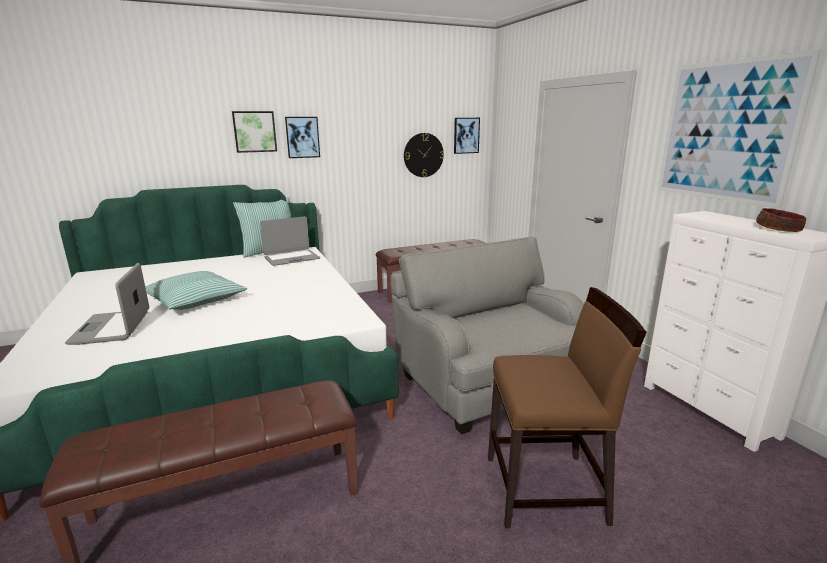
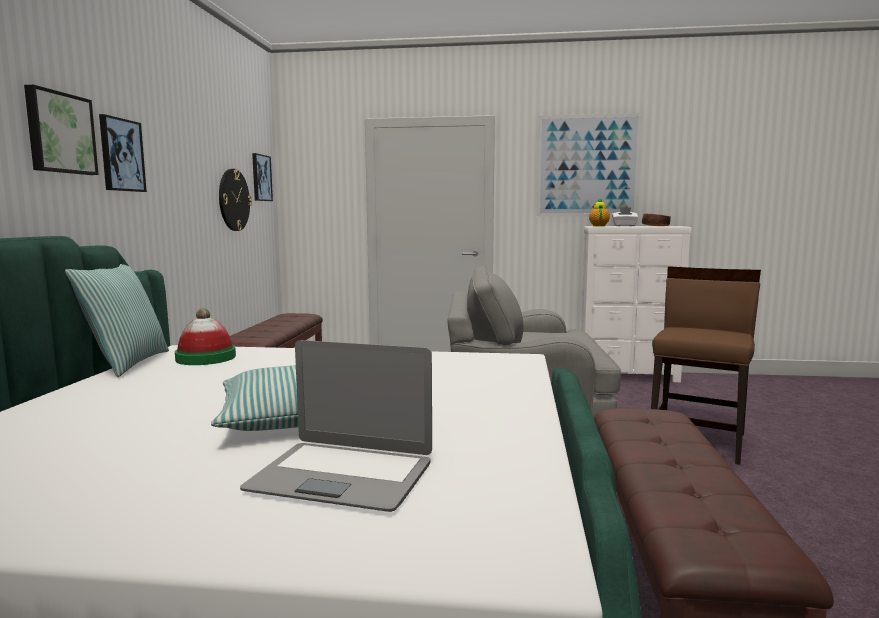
camera: 60 degrees left, 10 degrees down
(292, 258) = (206, 358): laptop -> hat
(702, 215) = (598, 226): none -> teapot
(740, 220) = (624, 226): none -> white tissue box

